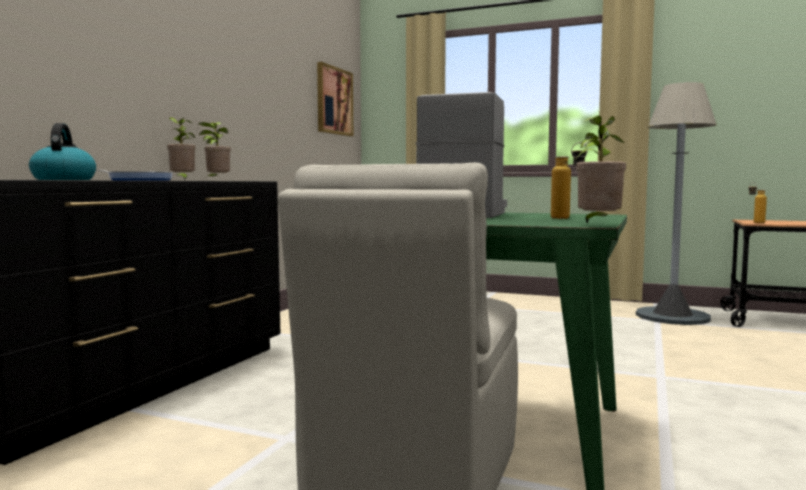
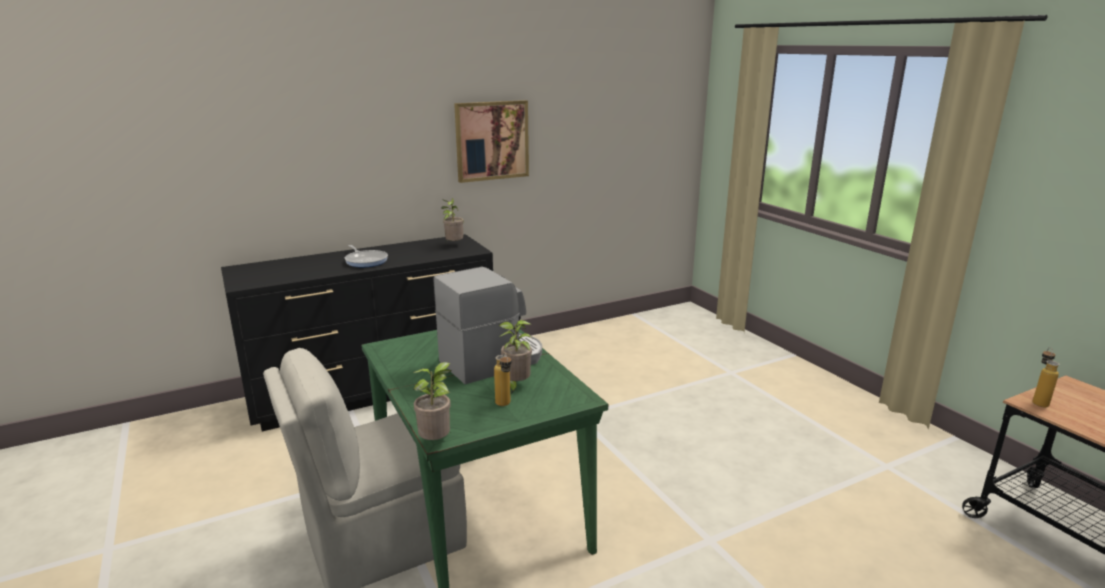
camera: 40 degrees right, 15 degrees up
(64, 179) = (301, 272): kettle -> none
(182, 180) = (422, 247): potted plant -> potted plant (516, 386)
(334, 101) = (653, 126): picture -> picture (492, 140)
(672, 316) = (922, 467): grey floor lamp -> none

